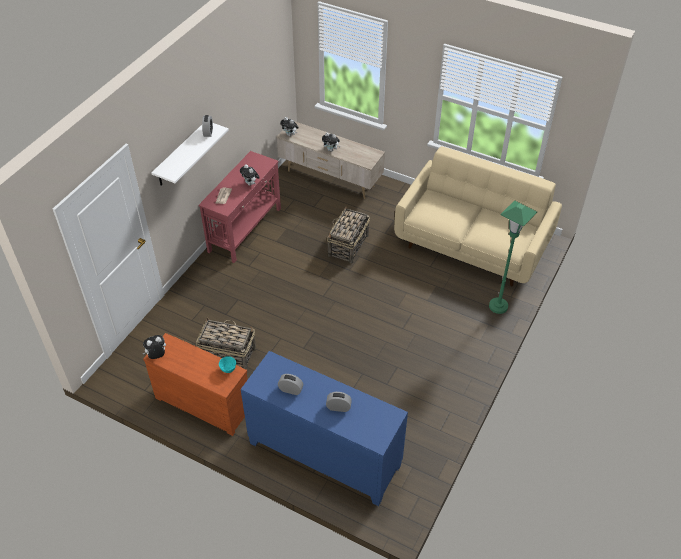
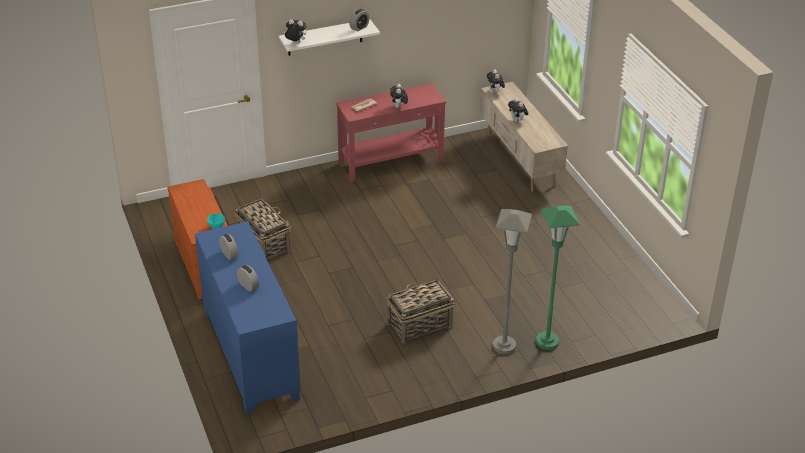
camera: 40 degrees right, 10 degrees down
(157, 356) = (178, 190): plush toy -> plush toy (295, 43)
(348, 246) = (466, 220): basket -> basket (419, 325)
(472, 245) = (590, 281): beige sofa -> none
(478, 327) = (504, 346): none -> grey floor lamp

